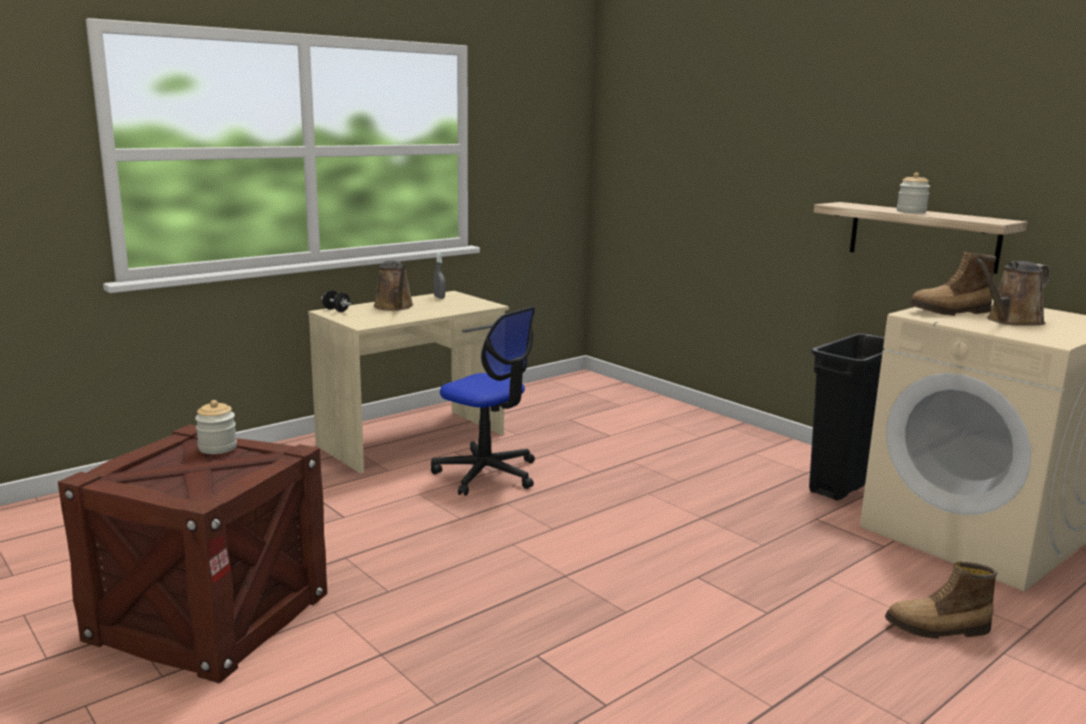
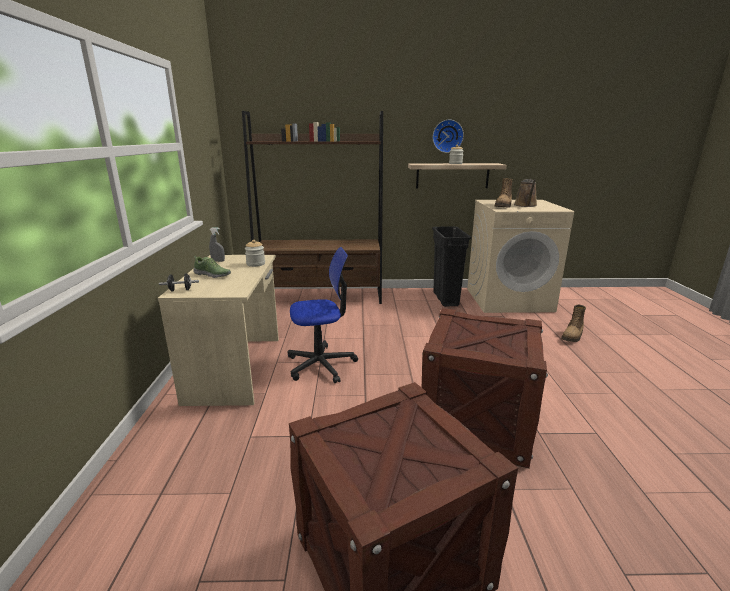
camera: 50 degrees left, 5 degrees up
(217, 448) = (361, 424): jar -> jar (255, 264)
(394, 307) = (213, 275): brown watering can -> shoe
(499, 602) = (476, 422): none -> crate
(659, 411) = (320, 297): none -> brown bookcase
(917, 155) = (447, 136): none -> wall clock

